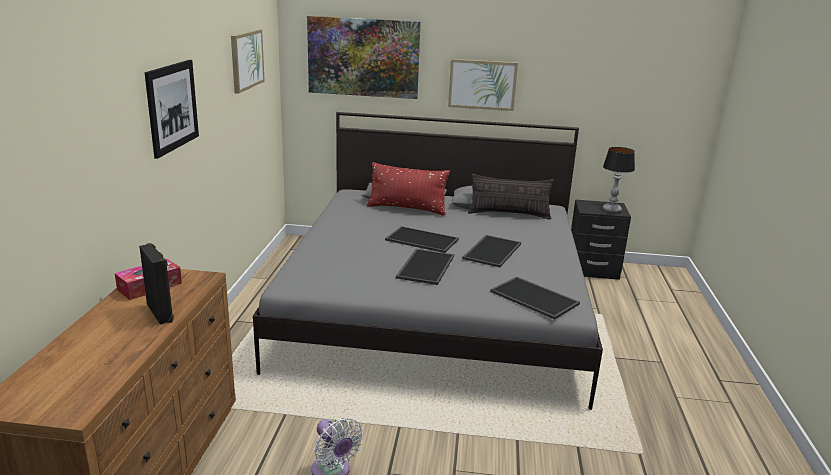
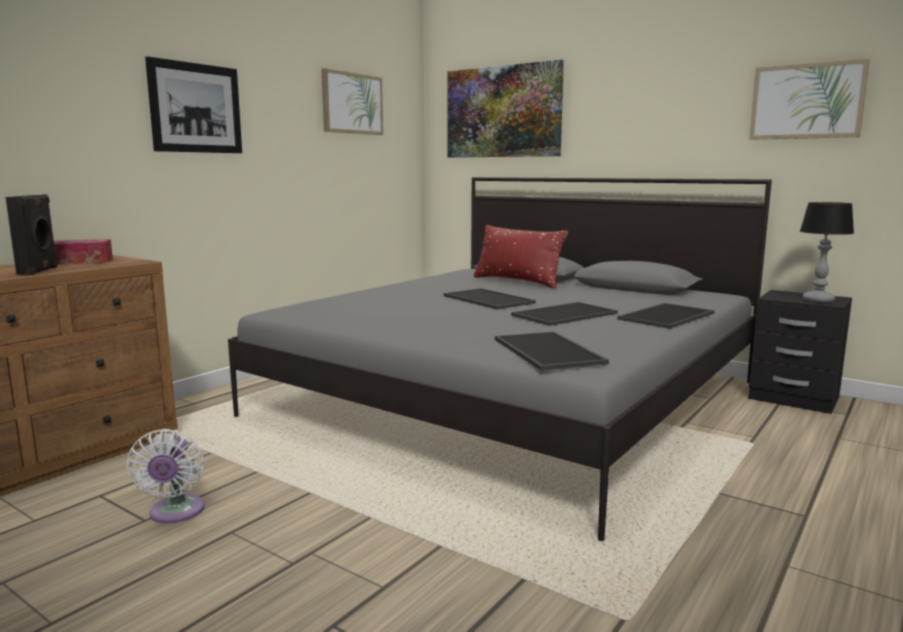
camera: 30 degrees right, 10 degrees down
(425, 266) = (450, 315): tray -> tray (665, 316)
(482, 84) = (638, 131): picture -> picture (807, 101)
(509, 214) = (646, 294): pillow -> none

